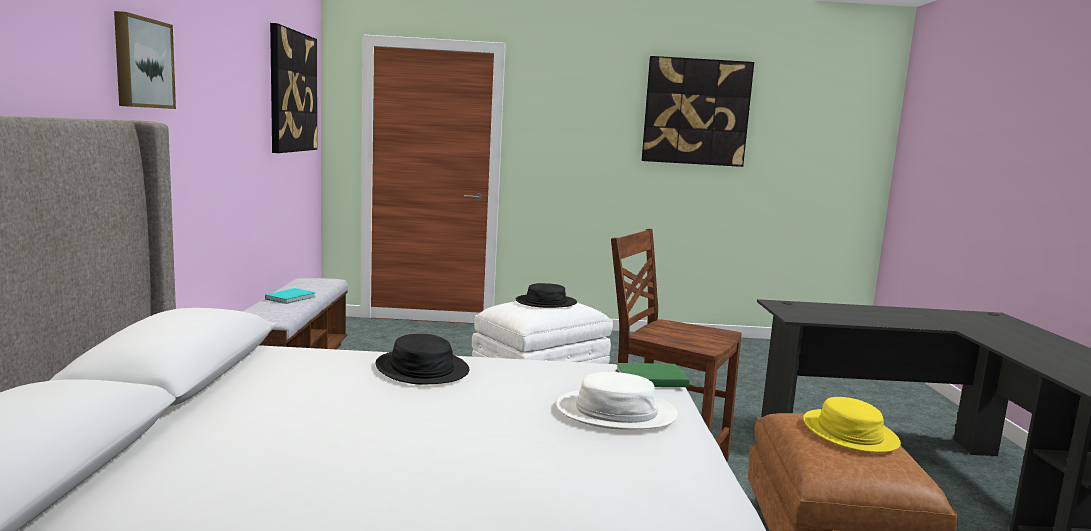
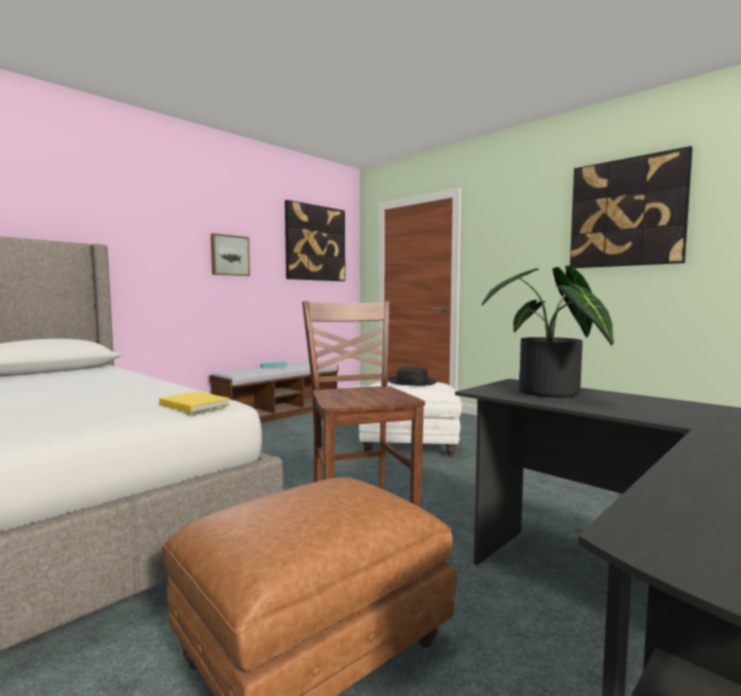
camera: 45 degrees right, 5 degrees down
(141, 63) = (133, 219): picture -> picture (229, 255)
(421, 369) = (115, 381): black hat -> none
(616, 412) = (85, 412): white hat -> none
(649, 378) = (194, 404): green book -> yellow book
(831, 313) = (549, 394): none -> potted plant
(849, 433) = (323, 503): yellow hat -> none

